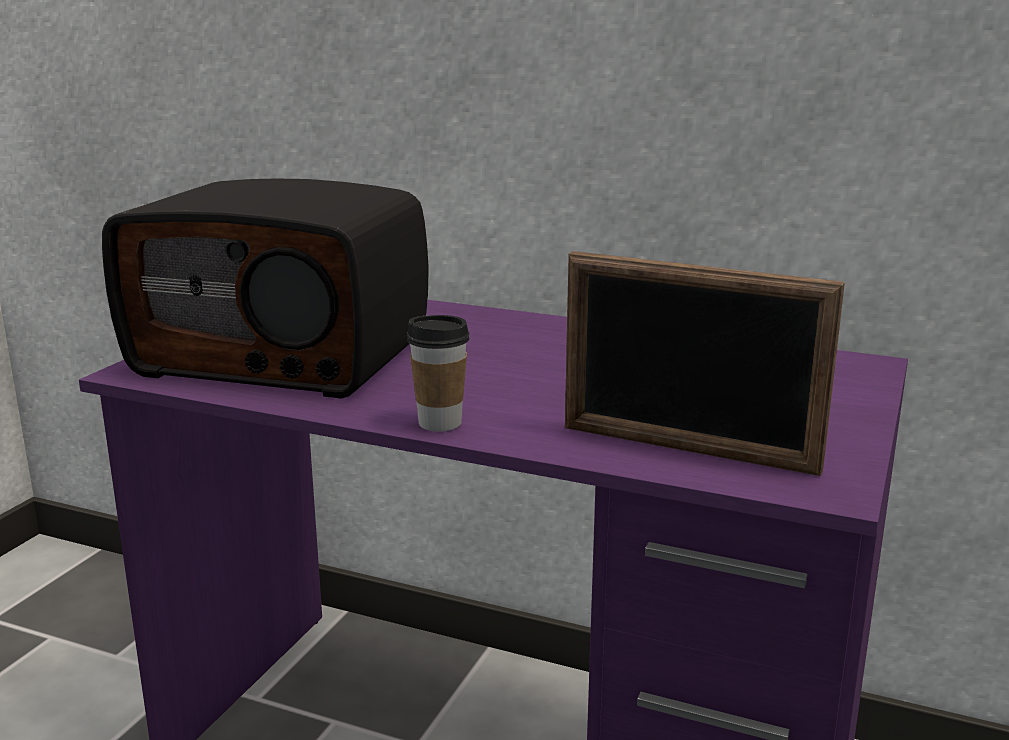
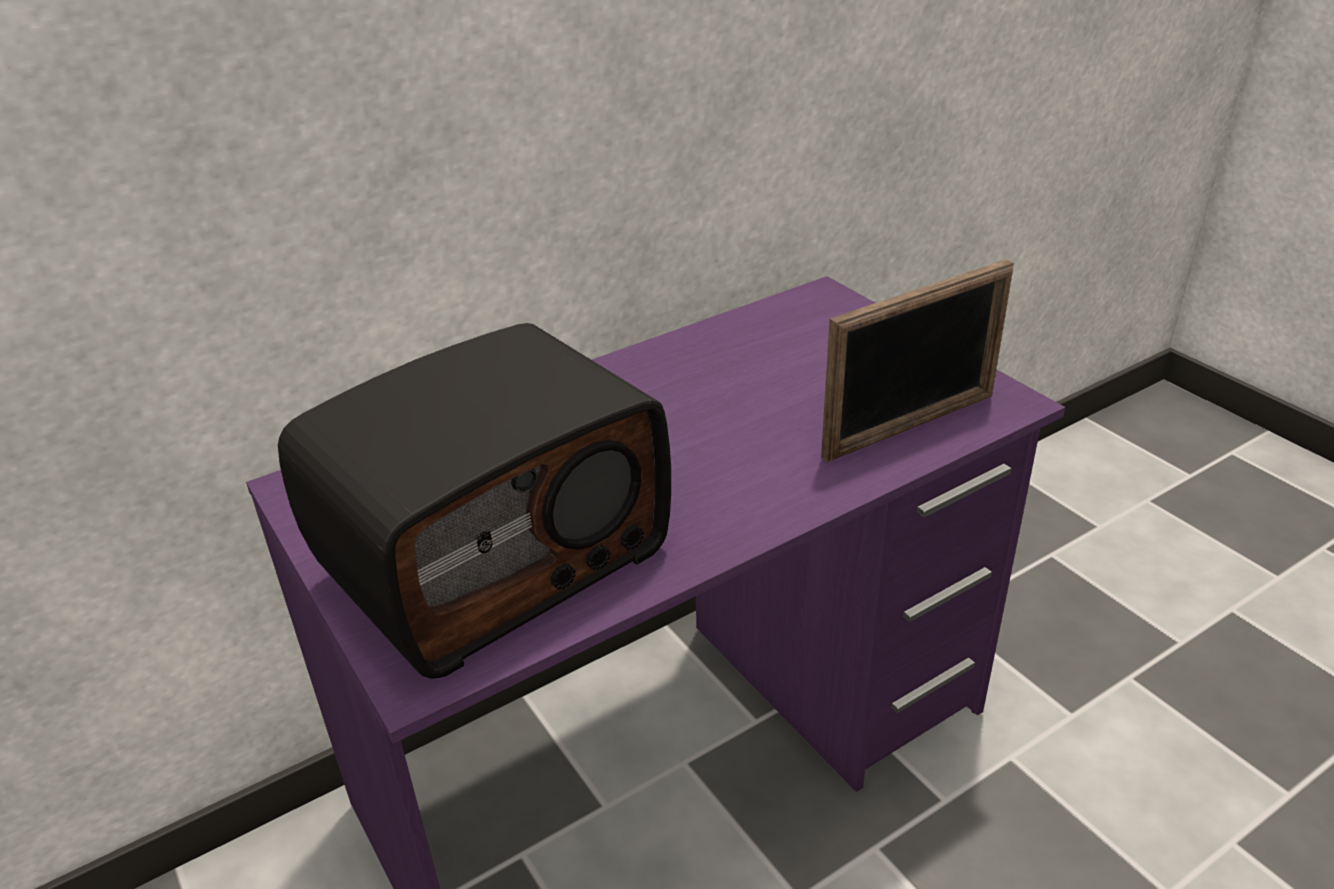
camera: 55 degrees left, 15 degrees up
(440, 423) = (762, 518): cup -> none

